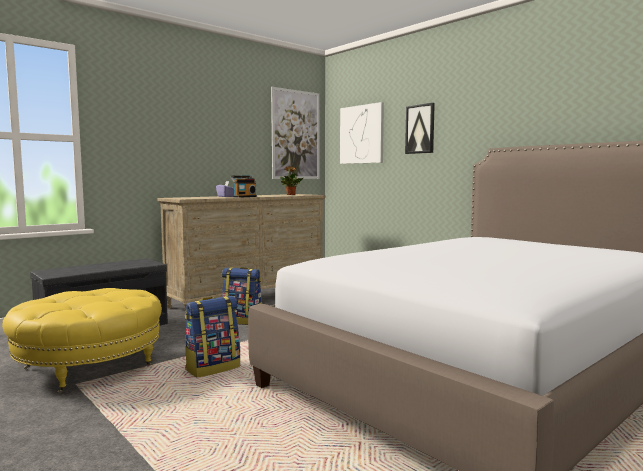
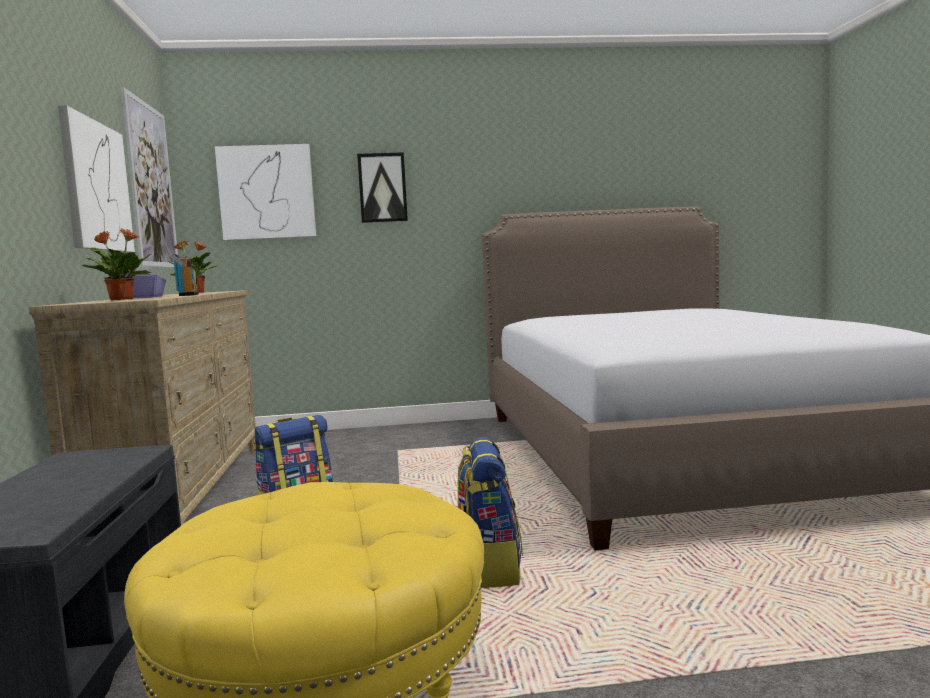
camera: 55 degrees left, 0 degrees up
(204, 197) = (120, 299): none -> potted plant
(234, 141) = (96, 186): none -> picture

